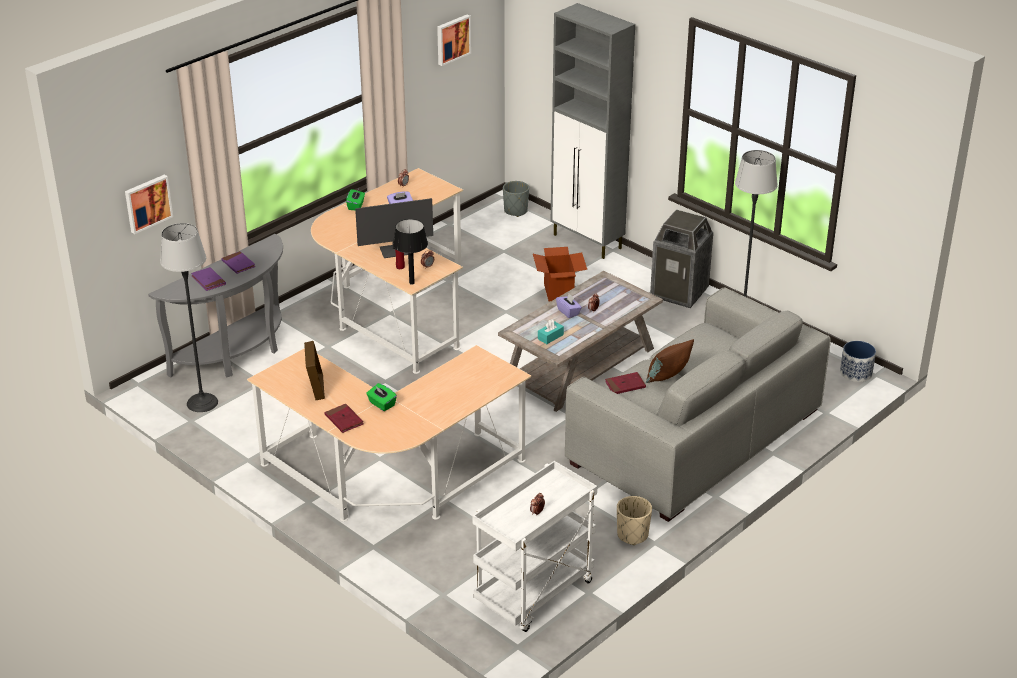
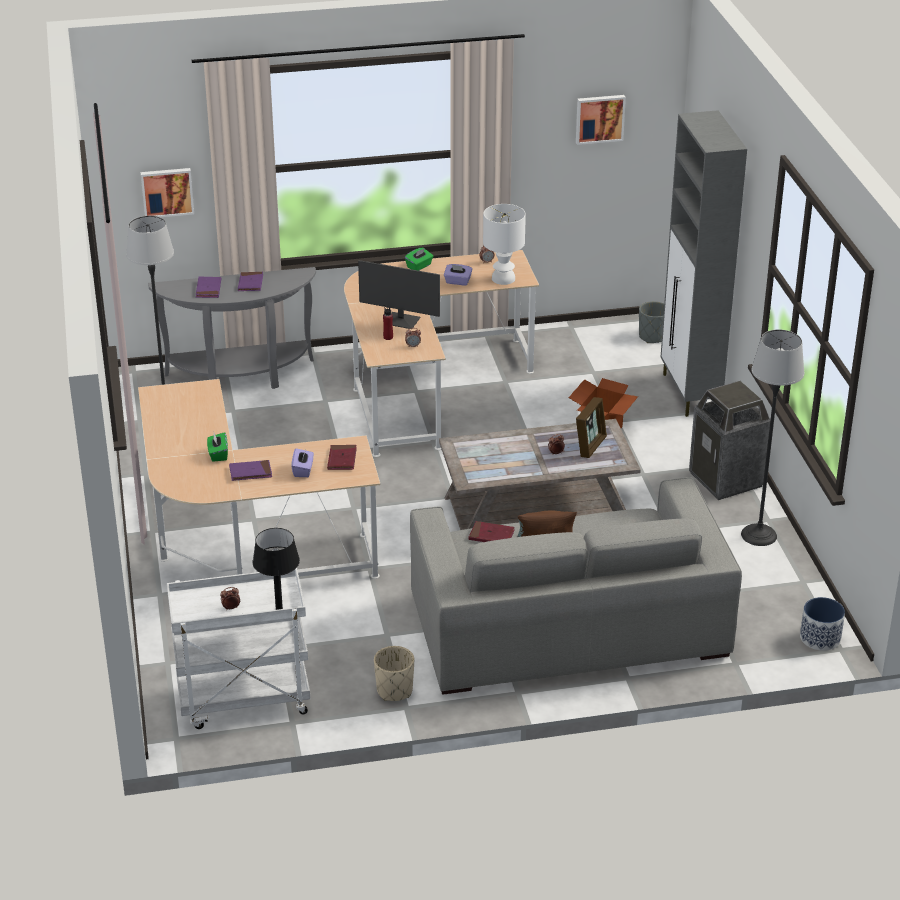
camera: 35 degrees right, 0 degrees up
(316, 388) = (182, 417): picture frame -> picture frame (590, 446)
(344, 420) = (170, 455): red book -> red book (342, 459)
(411, 283) = (380, 356): black table lamp -> black table lamp (279, 609)
(424, 407) = (250, 472): none -> purple book
(431, 194) = (502, 278): none -> white table lamp
(550, 337) = (482, 462): turquoise tissue box -> none
(568, 312) = (529, 445): purple tissue box -> purple tissue box (303, 470)

